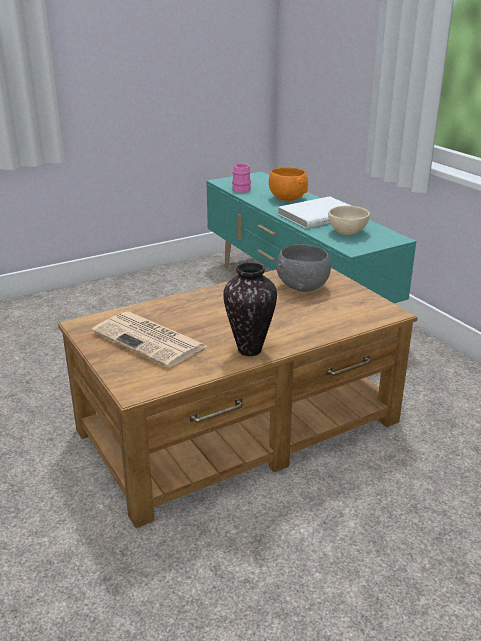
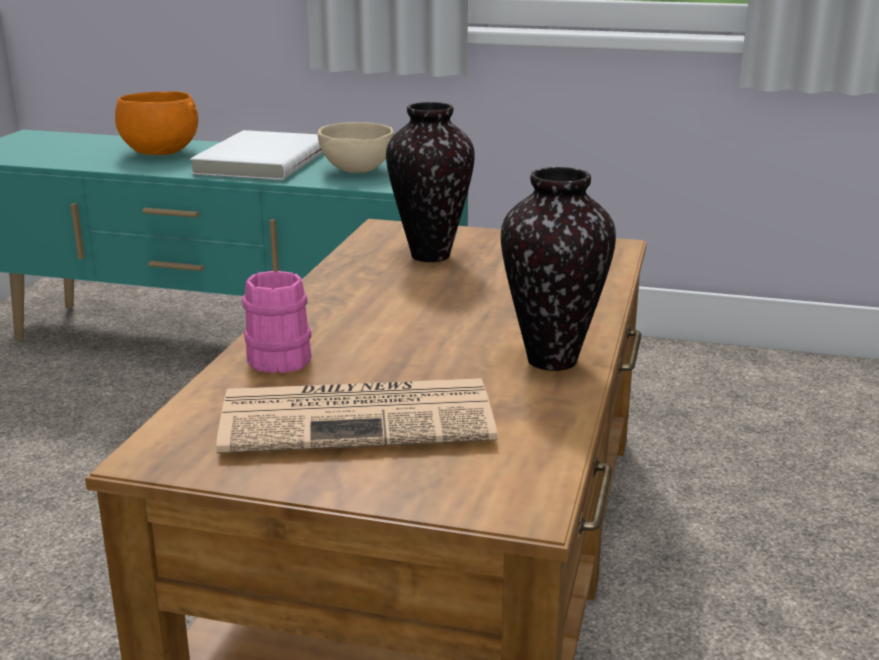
camera: 45 degrees left, 5 degrees down
(242, 189) = (43, 157): pink mug -> pink mug (276, 356)
(303, 287) = (431, 255): grey bowl -> vase

